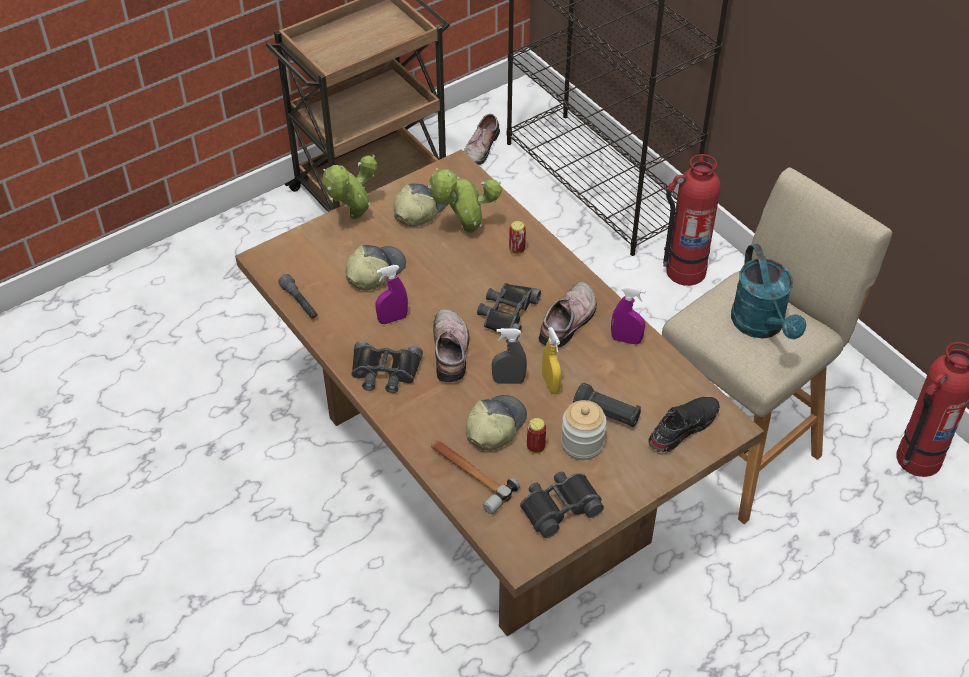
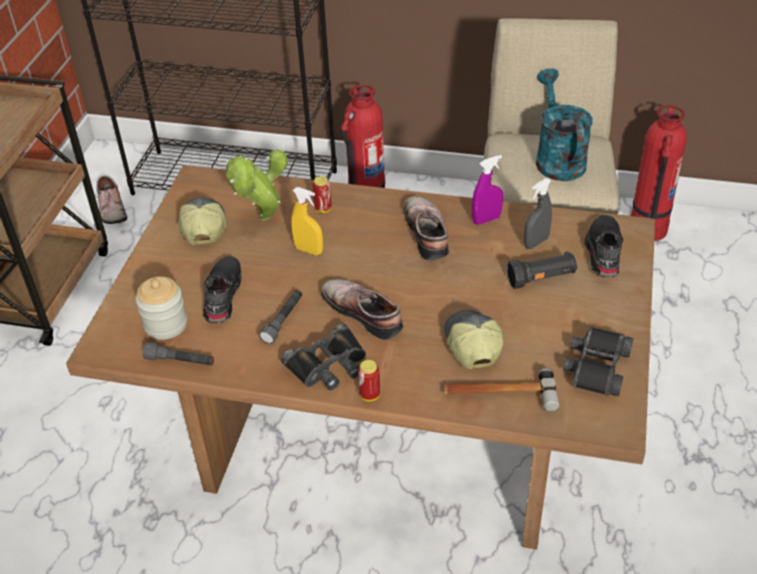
camera: 40 degrees left, 5 degrees down
(353, 219) = (149, 267): potted plant -> none
(374, 272) = (221, 295): cap -> black shoe
(392, 319) = (283, 321): purple spray bottle -> grey flashlight
(507, 313) = (373, 257): black binoculars -> none
(508, 381) = (438, 304): grey spray bottle -> grey spray bottle (536, 243)
(535, 448) = (522, 337): can -> can (370, 395)
(550, 384) = (473, 285): yellow spray bottle -> yellow spray bottle (309, 250)
(582, 444) = (551, 311): jar -> jar (165, 324)
(762, 326) = (557, 158): turquoise watering can -> turquoise watering can turned 135 degrees counterclockwise

